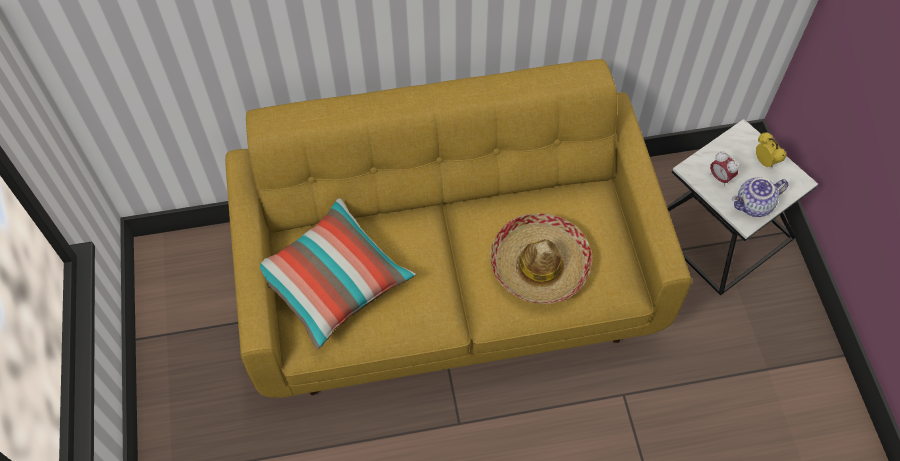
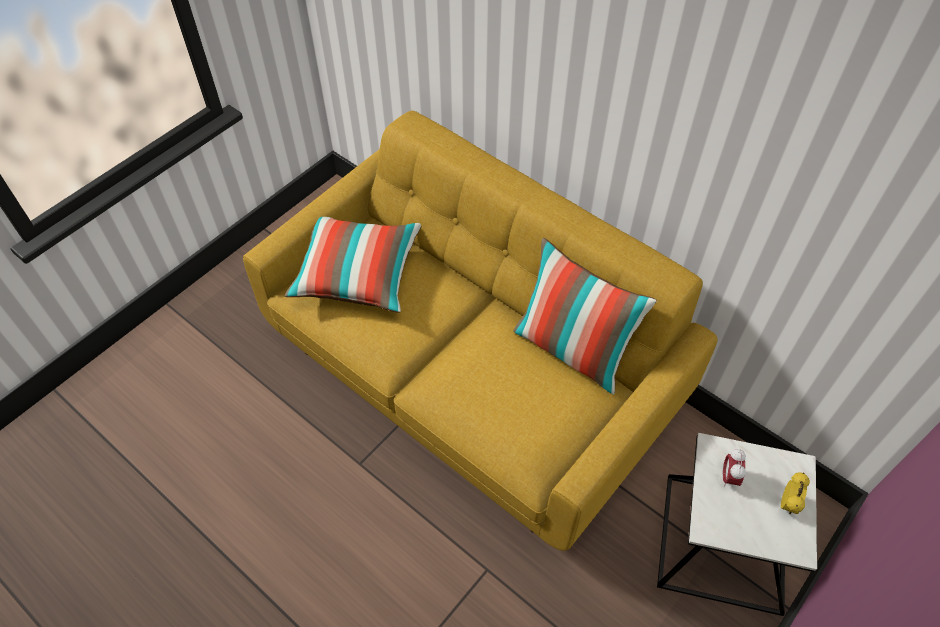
camera: 50 degrees right, 5 degrees down
(539, 265) = (496, 393): hat -> none
(544, 188) = (573, 350): none -> pillow
(754, 206) = (729, 525): teapot -> none

